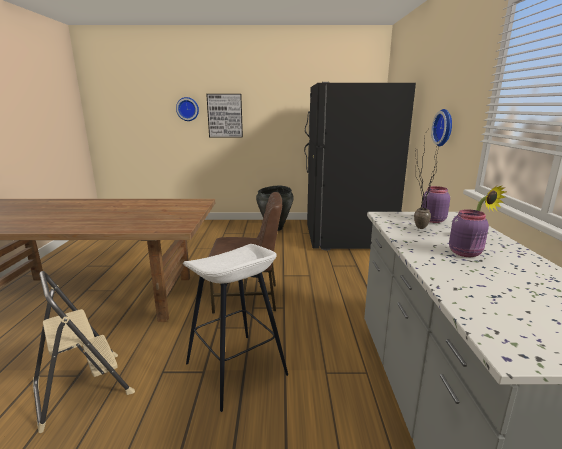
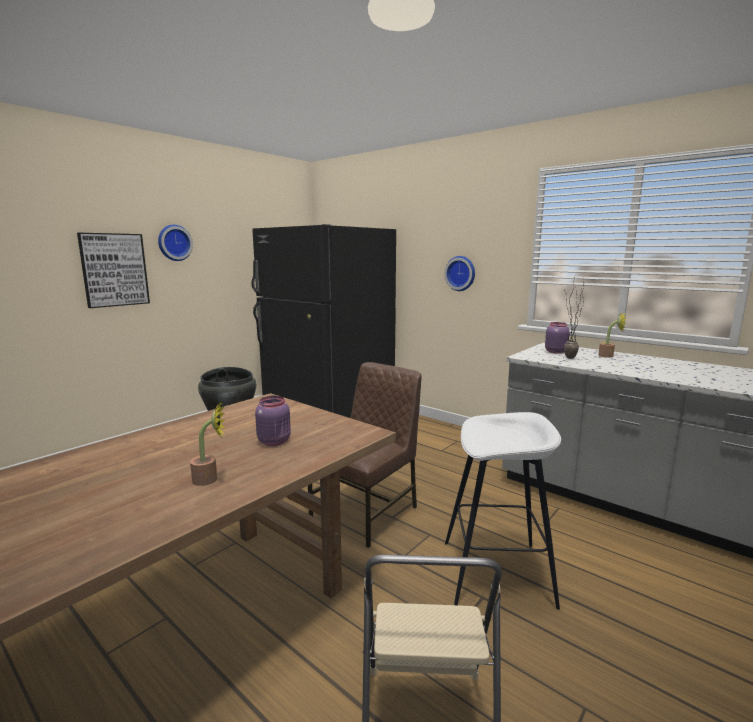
camera: 50 degrees left, 5 degrees down
(88, 222) = (210, 479): none -> potted plant
(187, 109) = (38, 259): wall clock -> wall clock (174, 243)
(466, 253) = (636, 364): purple jar -> purple jar (275, 441)

